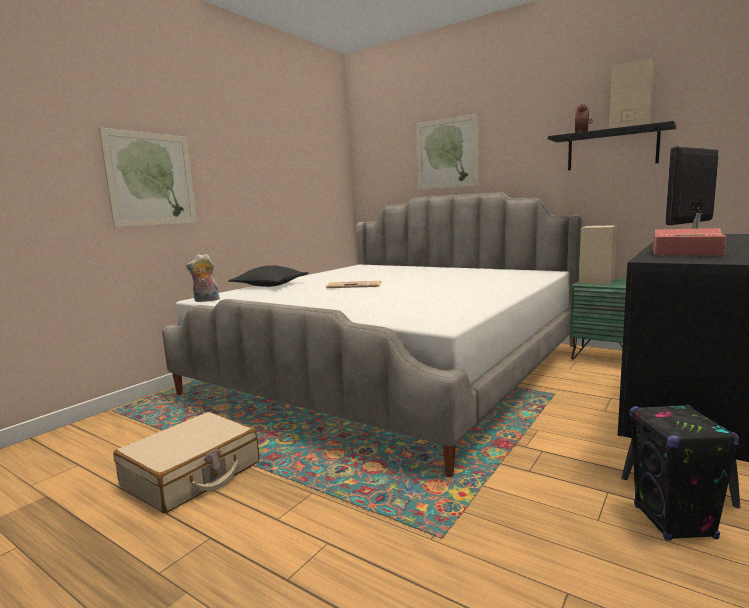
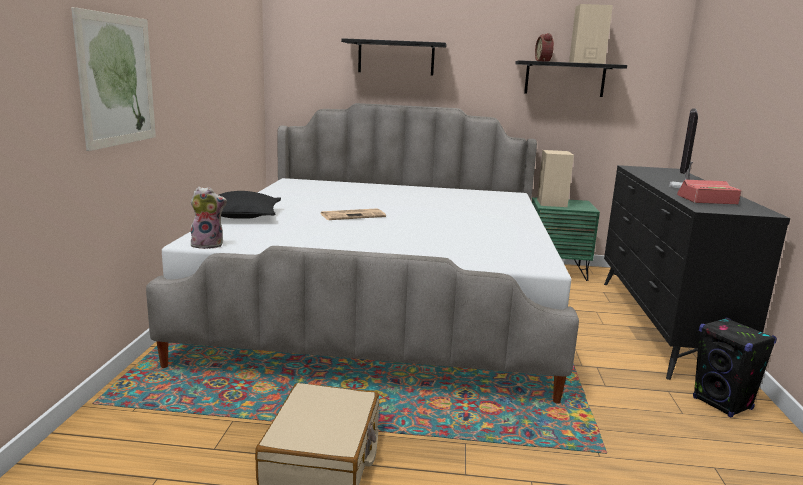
camera: 30 degrees left, 5 degrees up
(206, 300) = (208, 245): plush toy -> plush toy turned 150 degrees counterclockwise
(446, 153) = (396, 58): picture -> black shelf

